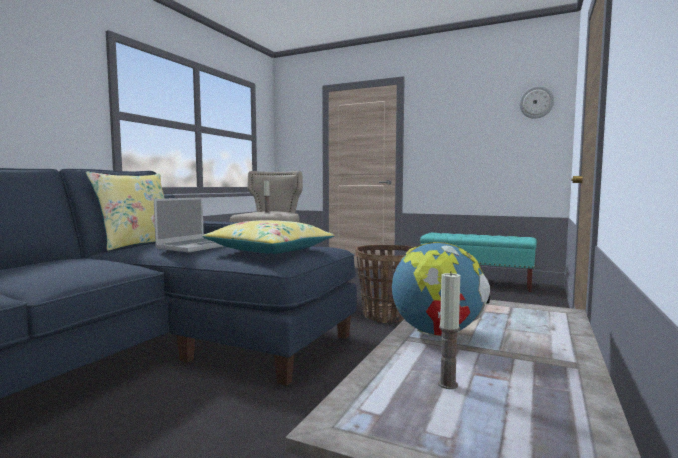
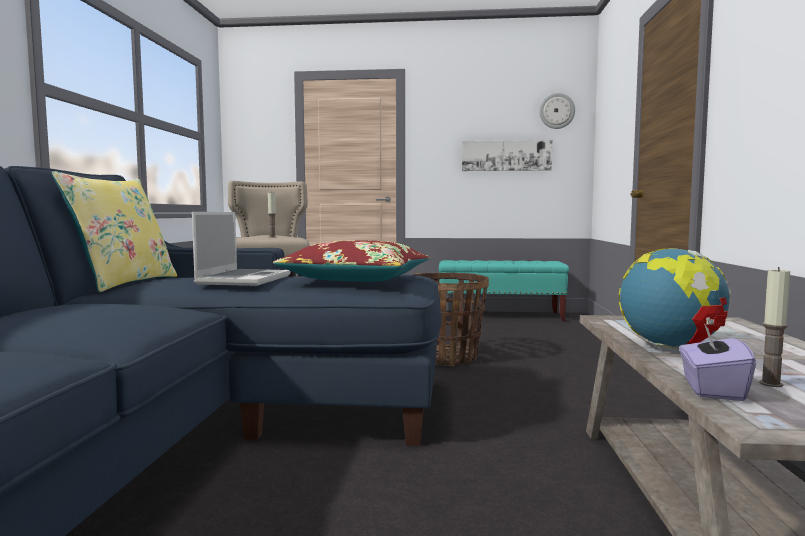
camera: 20 degrees left, 0 degrees up
(270, 250) = (357, 279): yellow pillow -> red pillow
(378, 381) = (711, 389): none -> purple tissue box
(488, 144) = (506, 155): none -> picture

